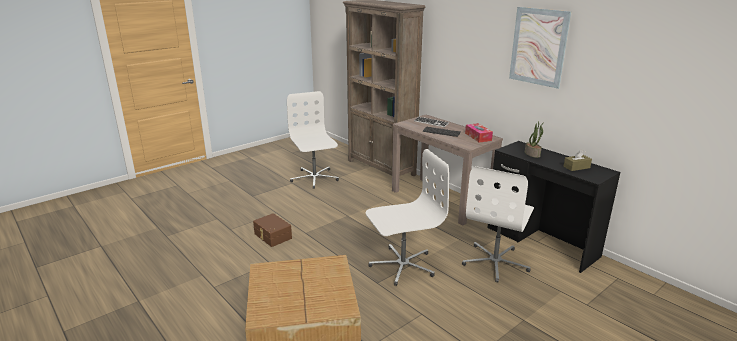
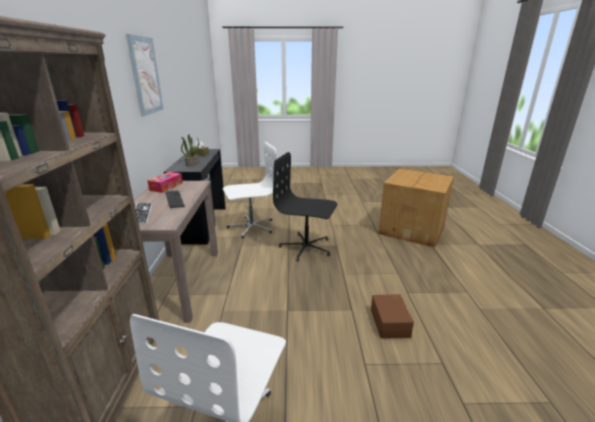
camera: 140 degrees left, 0 degrees up
(402, 265) = (306, 247): white office chair -> black office chair

